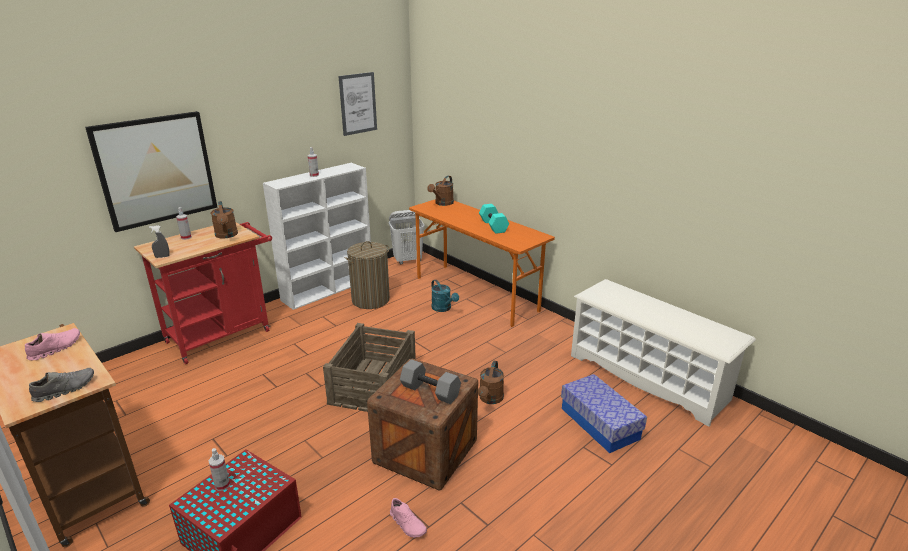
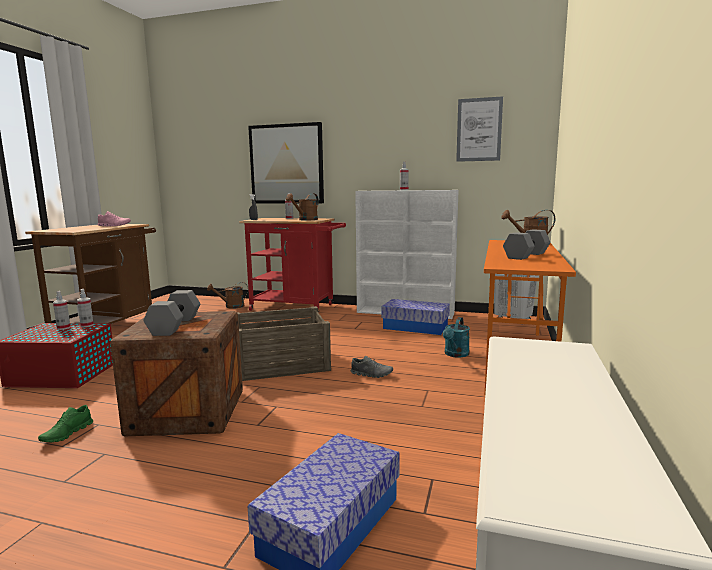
camera: 60 degrees right, 15 degrees down
(65, 389) = (64, 230): grey shoe -> grey shoe (371, 374)
(234, 466) = (87, 325): none -> spray bottle
(370, 300) = (415, 327): laundry basket -> storage box
(408, 524) = (67, 434): pink shoe -> green shoe
(490, 399) = (310, 422): brown watering can -> brown watering can (231, 306)
(494, 226) = (527, 256): turquoise dumbbell -> grey dumbbell

